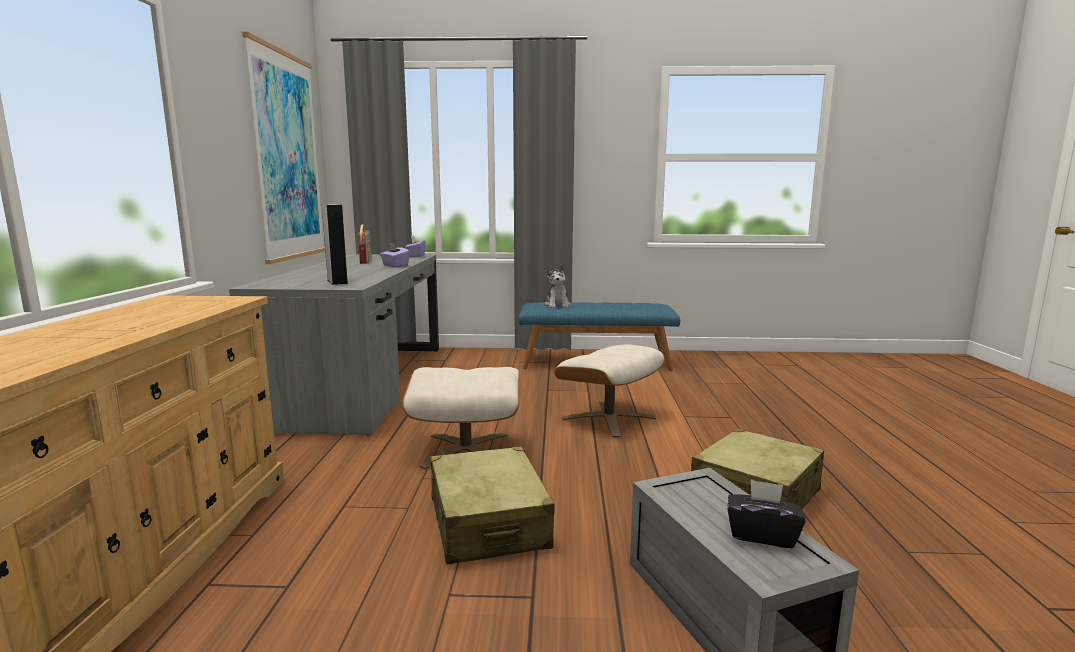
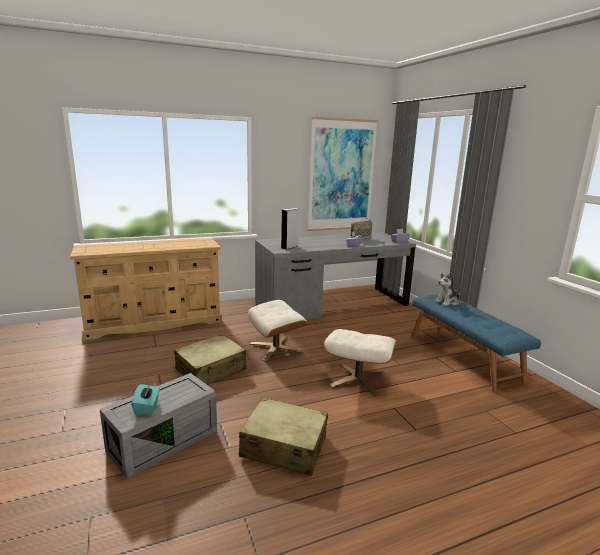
camera: 65 degrees right, 5 degrees up
(762, 535) = (147, 407): black tissue box -> turquoise tissue box

